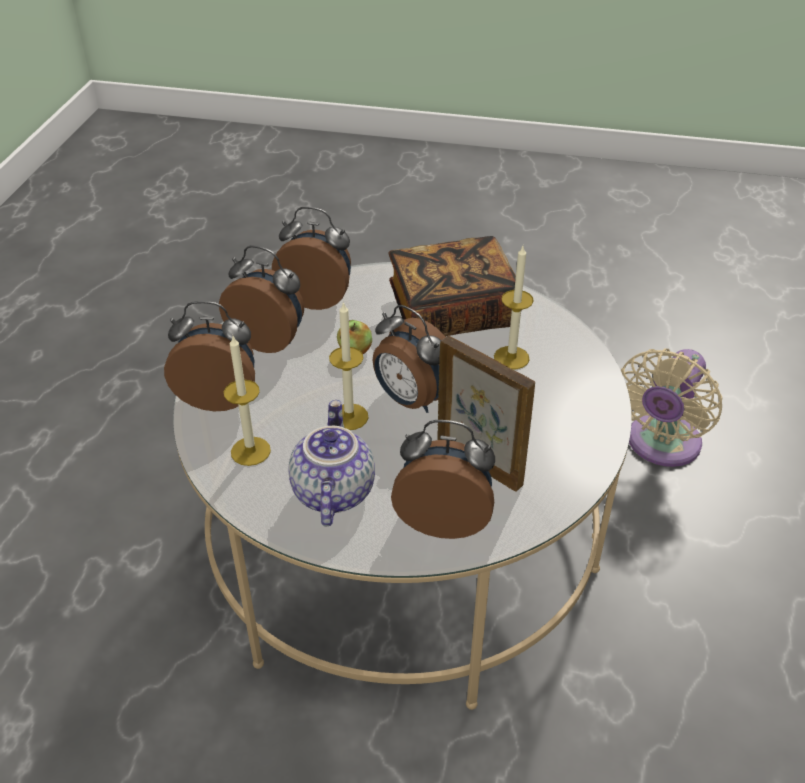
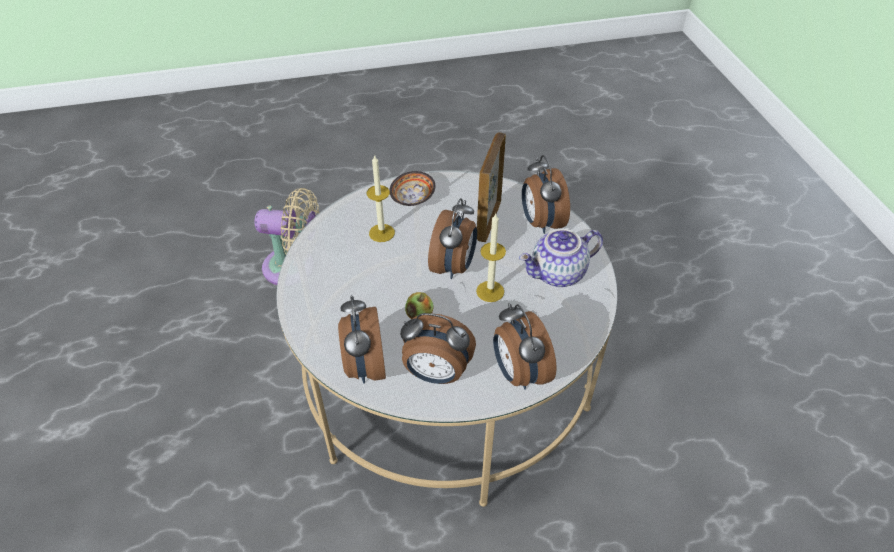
camera: 115 degrees left, 5 degrees up
(250, 451) = (556, 328): candle -> none
(269, 339) = (436, 374): alarm clock -> alarm clock turned 75 degrees counterclockwise
(452, 313) = (345, 276): book -> none
(567, 403) = (413, 199): none -> bowl

